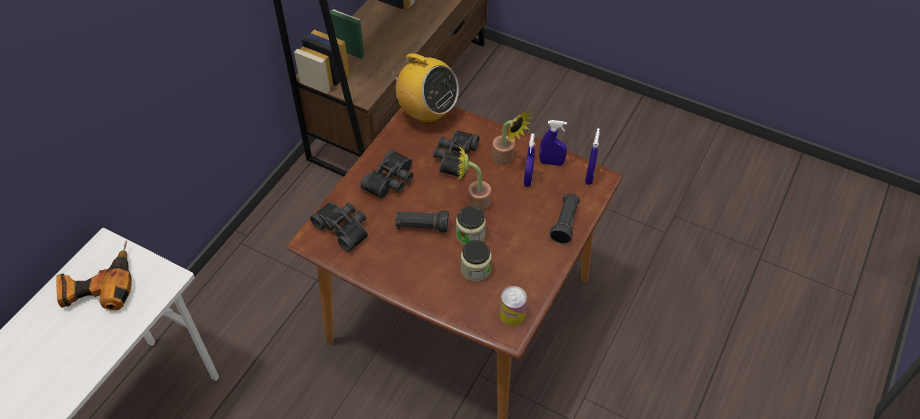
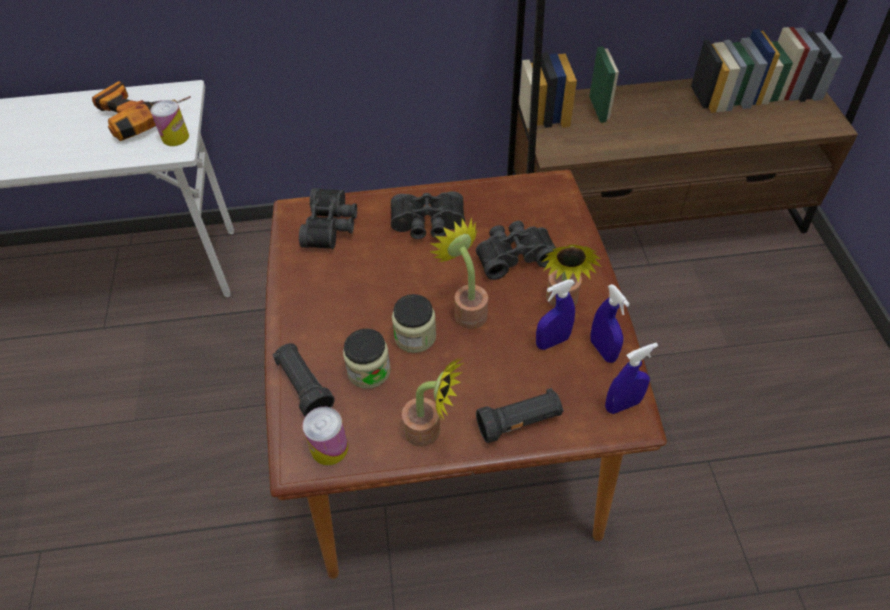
camera: 55 degrees right, 0 degrees up
(154, 273) = (175, 137): none -> can
(422, 226) = (389, 286): black flashlight -> black flashlight (304, 387)
(427, 112) = (553, 195): radio -> none
(539, 264) = (429, 432): none -> potted plant

